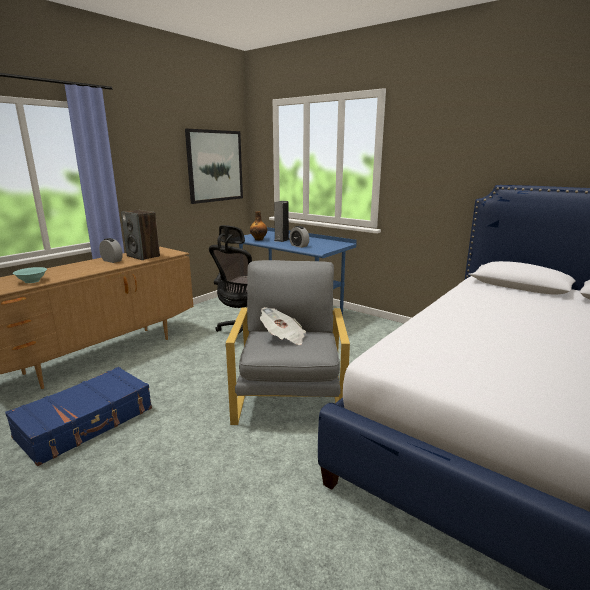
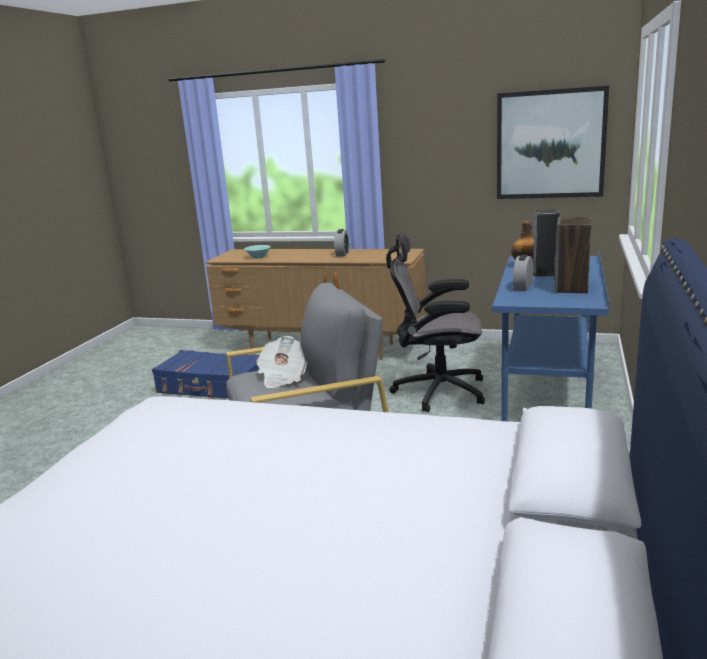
camera: 70 degrees right, 0 degrees up
(143, 256) = (372, 256): speaker -> speaker (571, 288)

